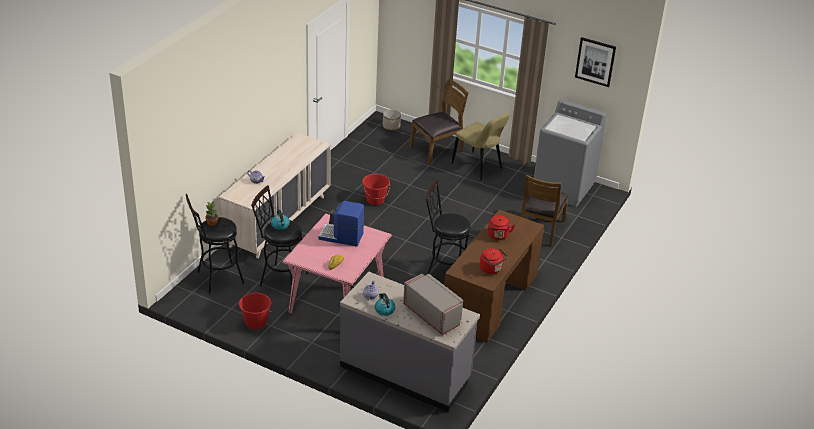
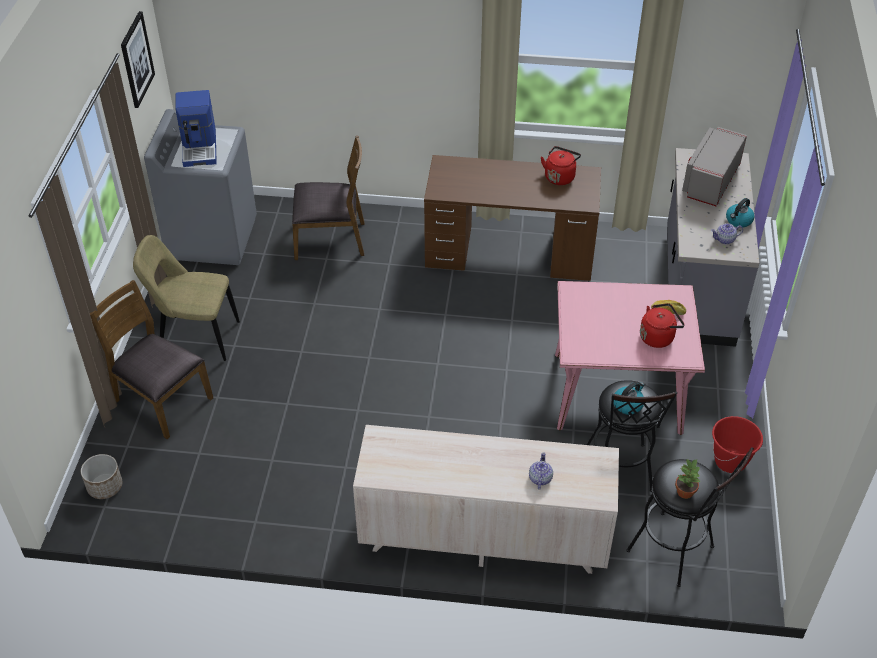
camera: 110 degrees left, 10 degrees up
(341, 237) = (604, 327): coffee machine -> coffee machine (200, 147)
(375, 200) = (354, 431): red bucket -> none
(444, 271) = (483, 306): black stool -> none
(478, 167) = (195, 337): beige chair -> beige chair turned 105 degrees counterclockwise
(498, 236) = (486, 186): red kettle -> red kettle (658, 337)

